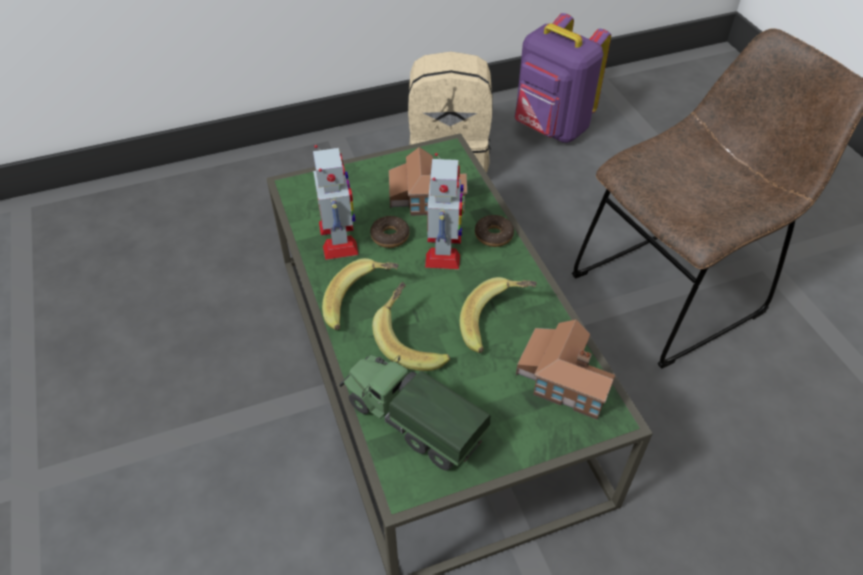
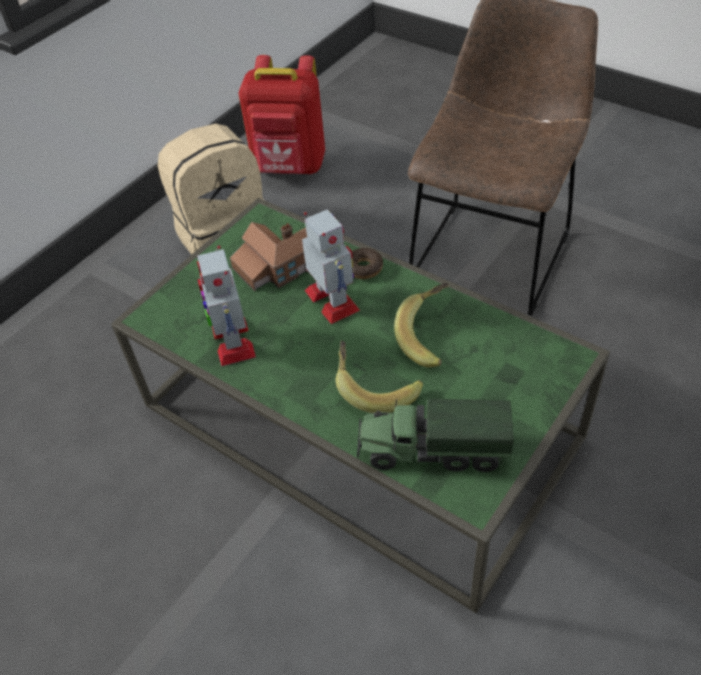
camera: 30 degrees left, 0 degrees up
(338, 238) = (232, 340): toy robot -> toy robot turned 150 degrees counterclockwise
(362, 304) = (305, 383): banana -> none
(390, 236) = (277, 314): donut -> none
(550, 129) = (290, 167): purple backpack -> red backpack
(563, 378) = (515, 349): toy house -> none

